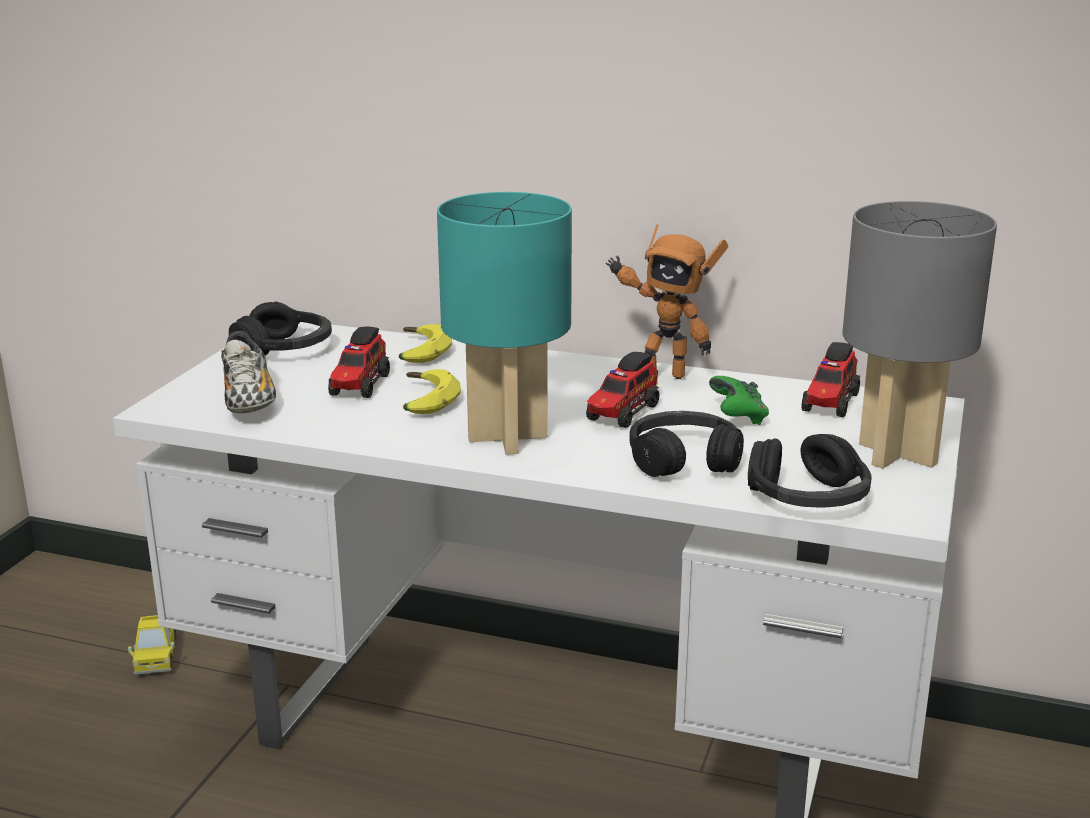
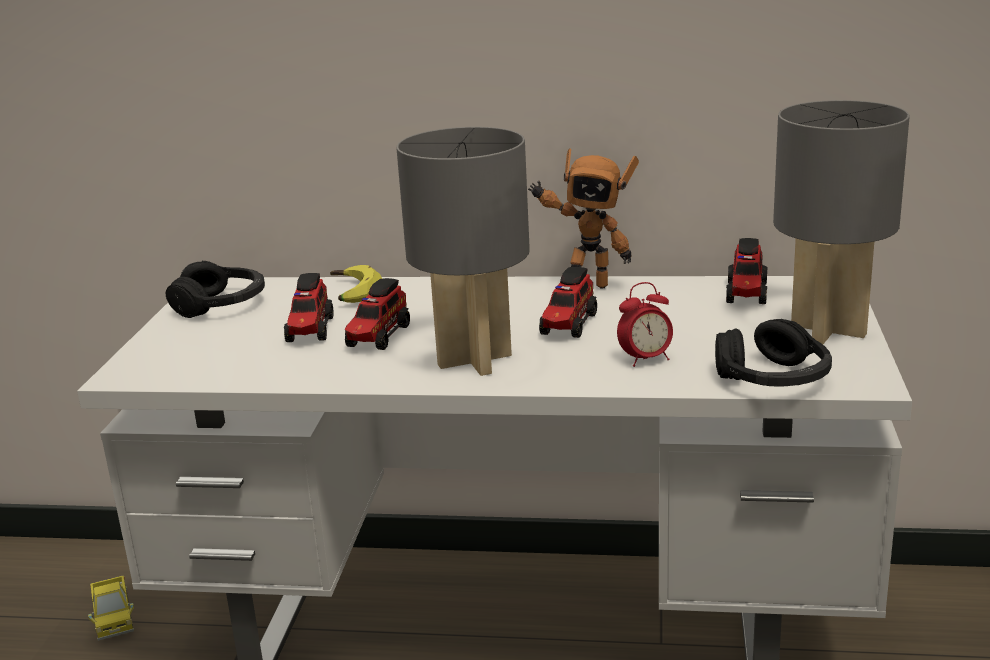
camera: 10 degrees left, 0 degrees up
(249, 400) = (208, 357): shoe -> none
(422, 401) = (378, 337): banana -> toy truck
(508, 438) = (476, 360): turquoise table lamp -> grey table lamp
(684, 460) = (646, 359): black headphones -> alarm clock
(738, 417) = (674, 315): green game controller -> none

